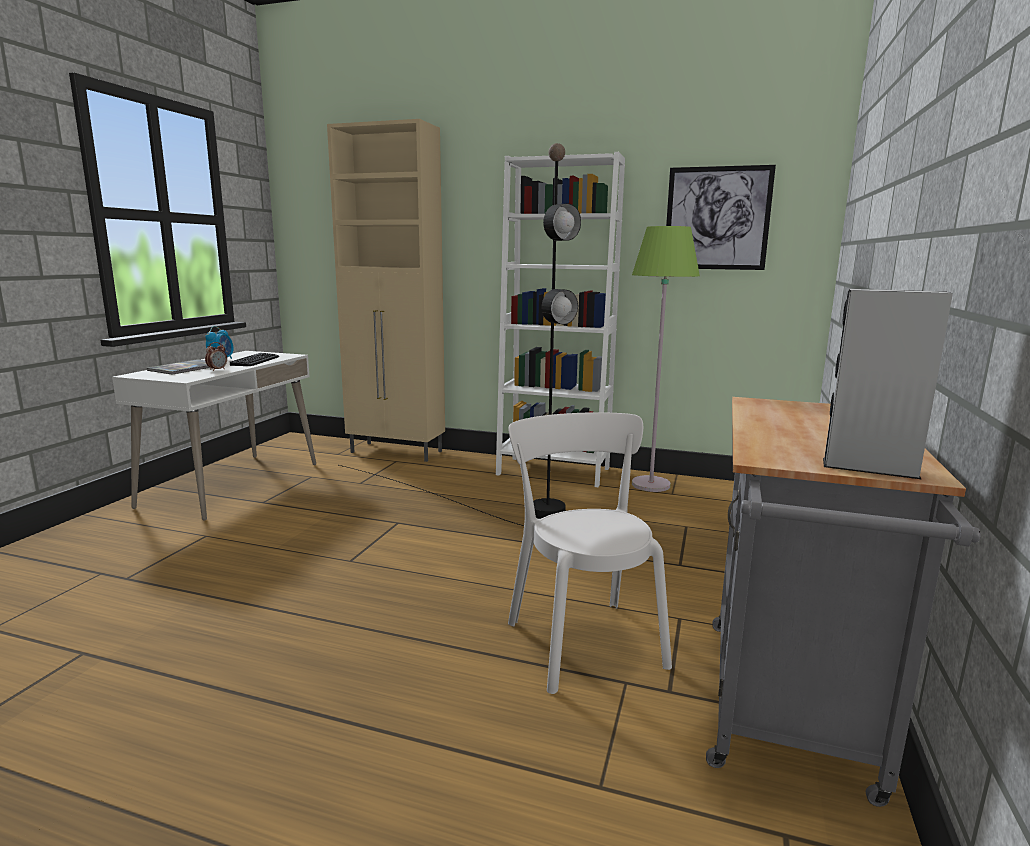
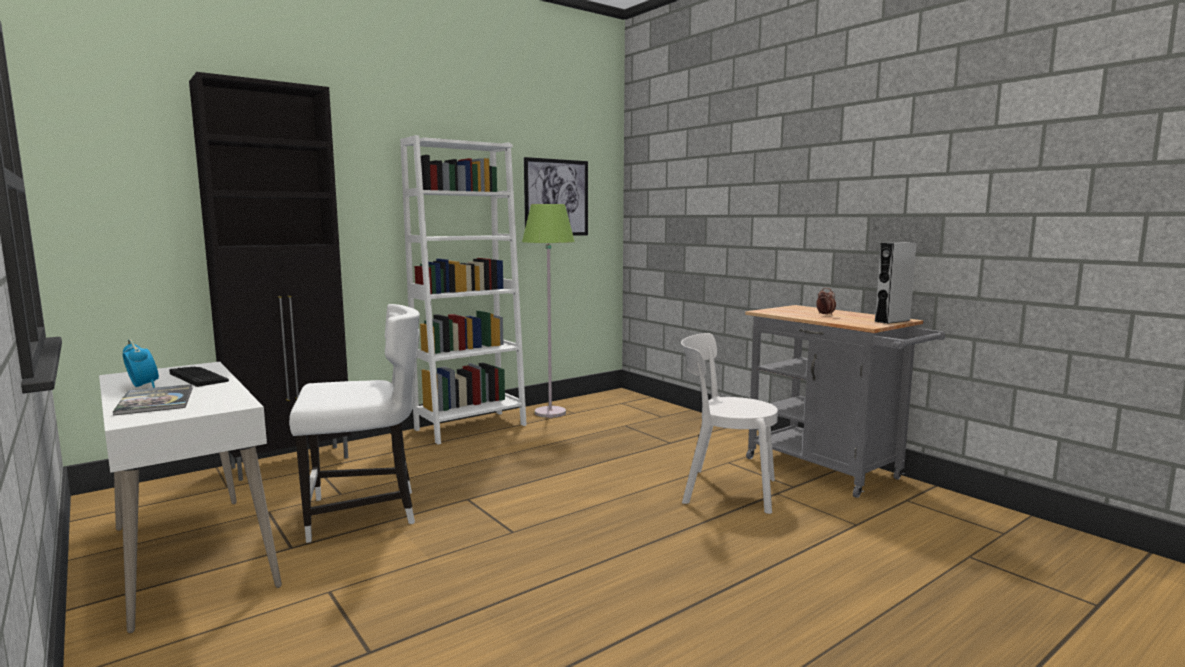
camera: 55 degrees left, 5 degrees down
(217, 370) = (213, 392): alarm clock -> alarm clock (825, 315)
(335, 501) = (365, 513): none -> white chair
(397, 452) = (293, 462): beige cabinet -> black cabinet
(478, 512) = (500, 468): black floor lamp -> none

